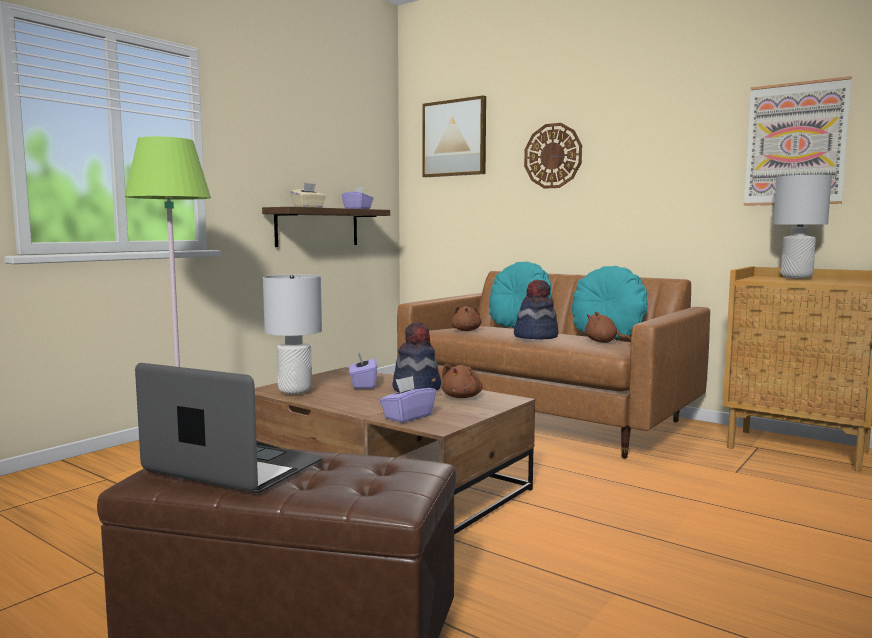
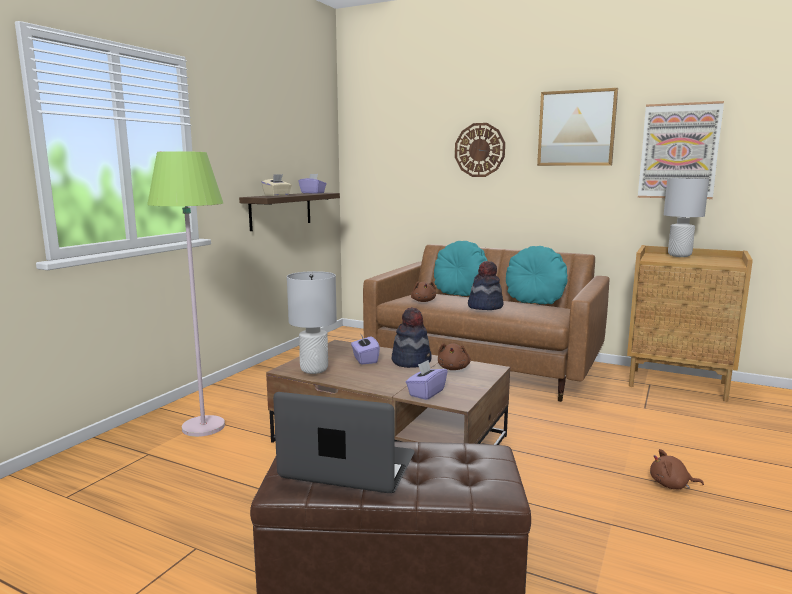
camera: 10 degrees left, 5 degrees up
(454, 138) = (391, 130): picture -> picture (576, 128)
(603, 342) = (539, 310): brown plush toy -> brown plush toy (671, 485)

